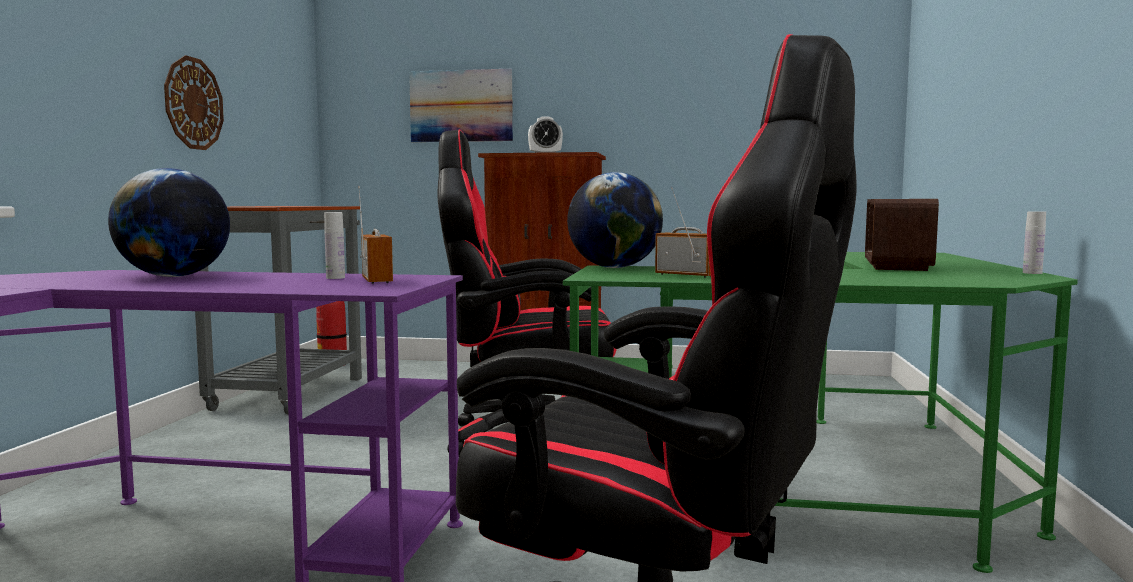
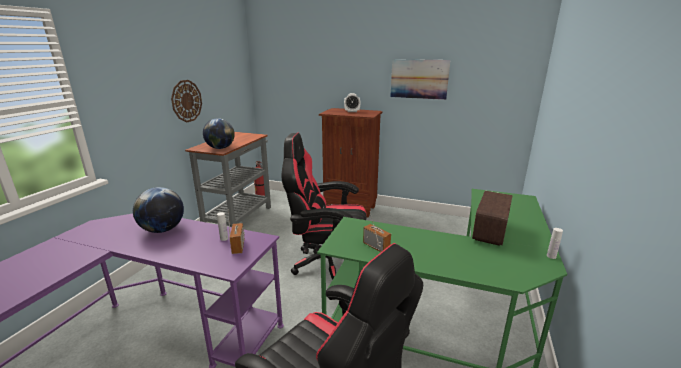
camera: 10 degrees right, 15 degrees up
(461, 106) = (315, 81): picture -> picture (419, 79)
(614, 267) = (352, 225): globe -> globe (220, 148)

